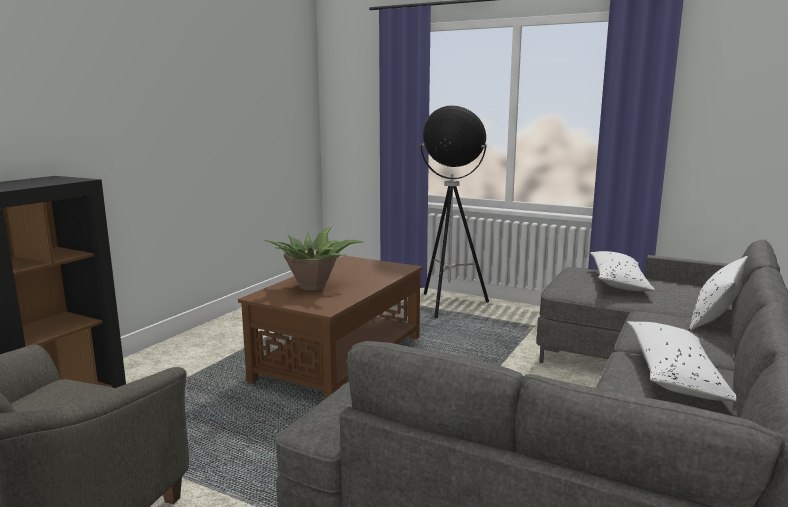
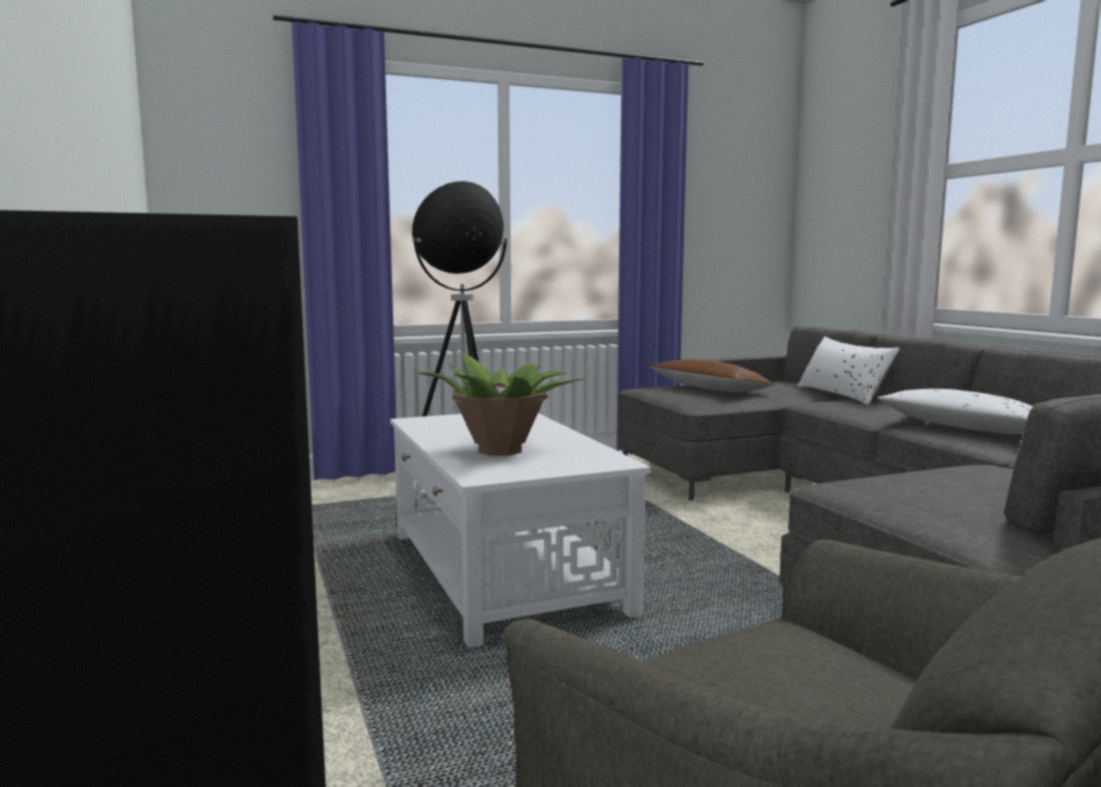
camera: 50 degrees left, 5 degrees down
(339, 358) = (504, 572): brown coffee table -> white coffee table
(618, 281) = (709, 389): white pillow -> brown pillow

